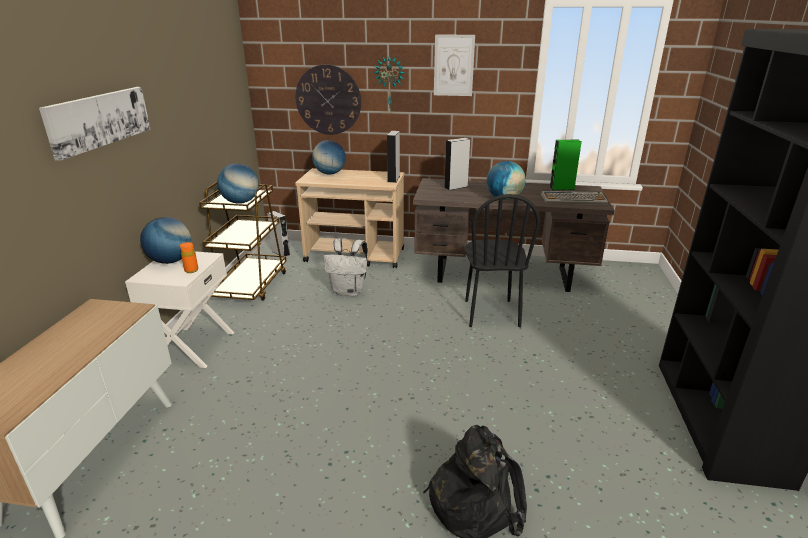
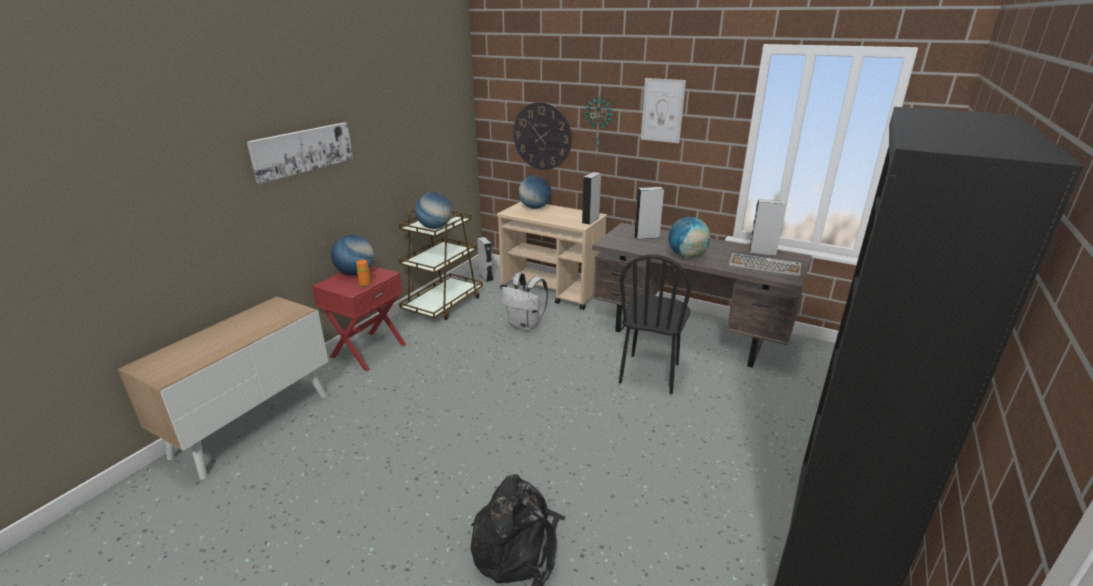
camera: 20 degrees right, 0 degrees up
(193, 346) = (368, 350): white nightstand -> red nightstand
(561, 188) = (762, 252): green speaker -> grey speaker

